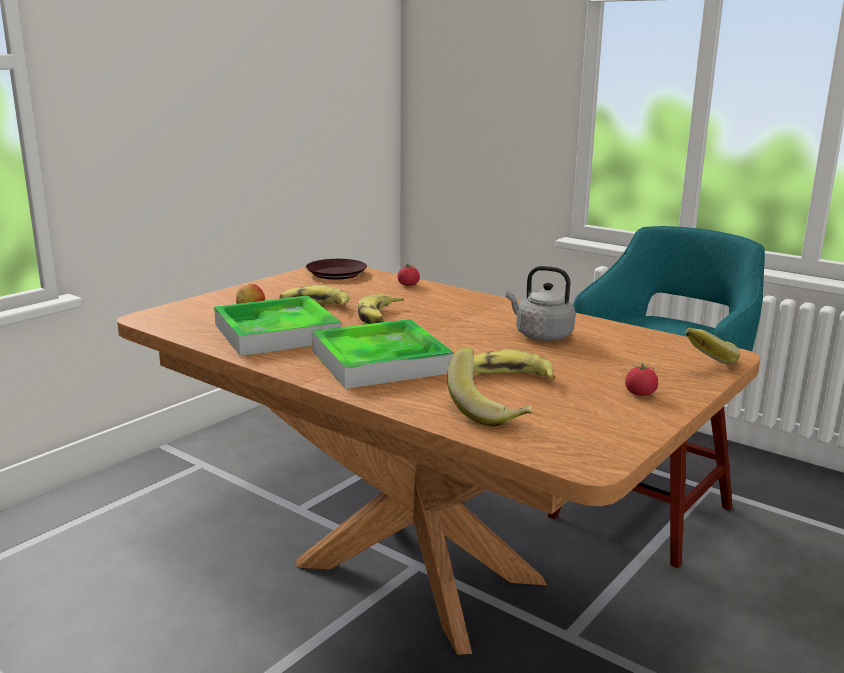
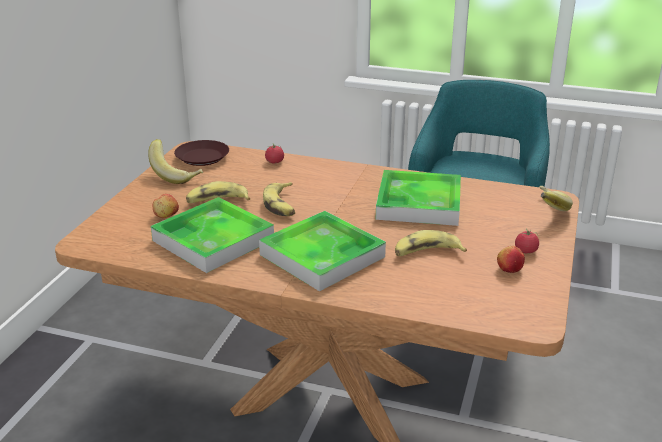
camera: 20 degrees left, 10 degrees up
(489, 411) = (438, 291): banana -> banana (177, 175)
(540, 335) = (419, 203): grey kettle -> tray
(601, 406) = (509, 269): none -> apple

